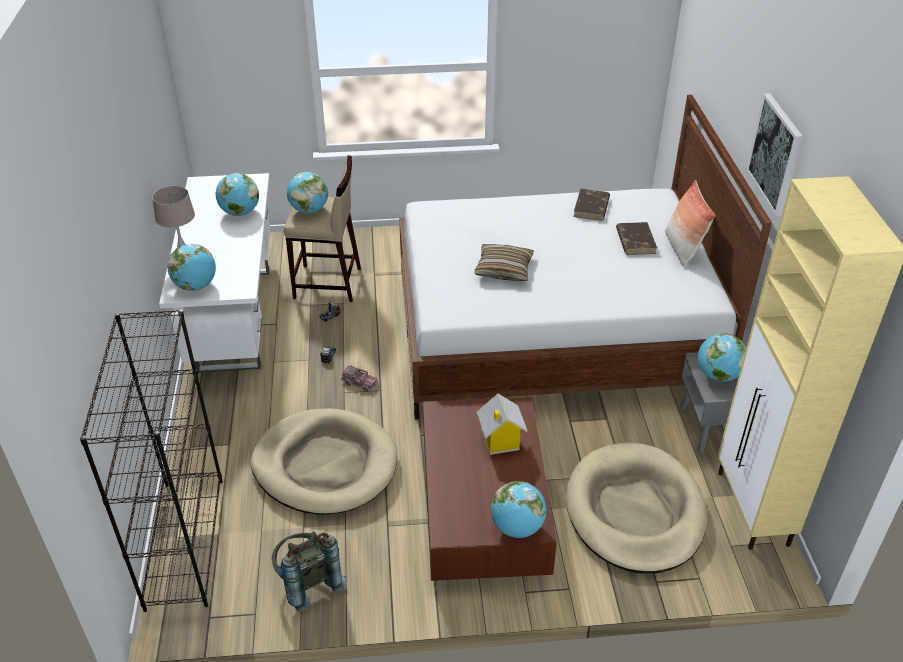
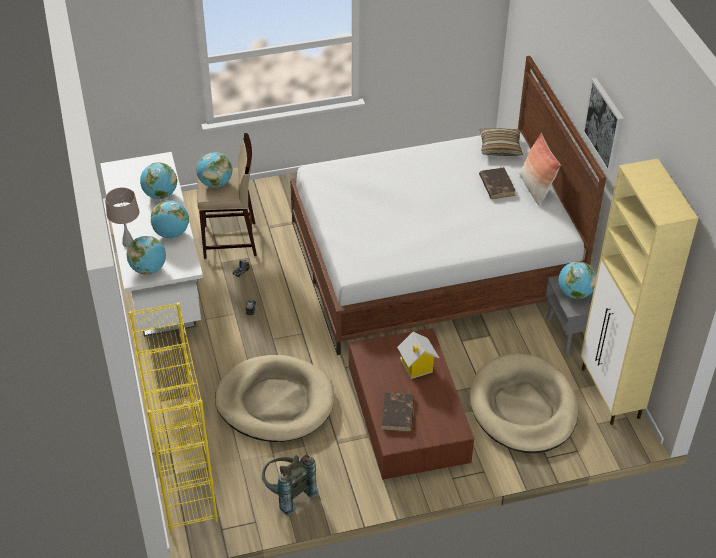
camera: 10 degrees left, 5 degrees up
(184, 541) = (183, 476): black bookcase -> yellow bookcase
(359, 383) = (283, 329): toy truck -> none
(503, 269) = (395, 224): pillow -> pillow (500, 147)
(517, 527) = (443, 432): globe -> globe (171, 233)
(591, 207) = (455, 156): brown book -> brown book (398, 414)

